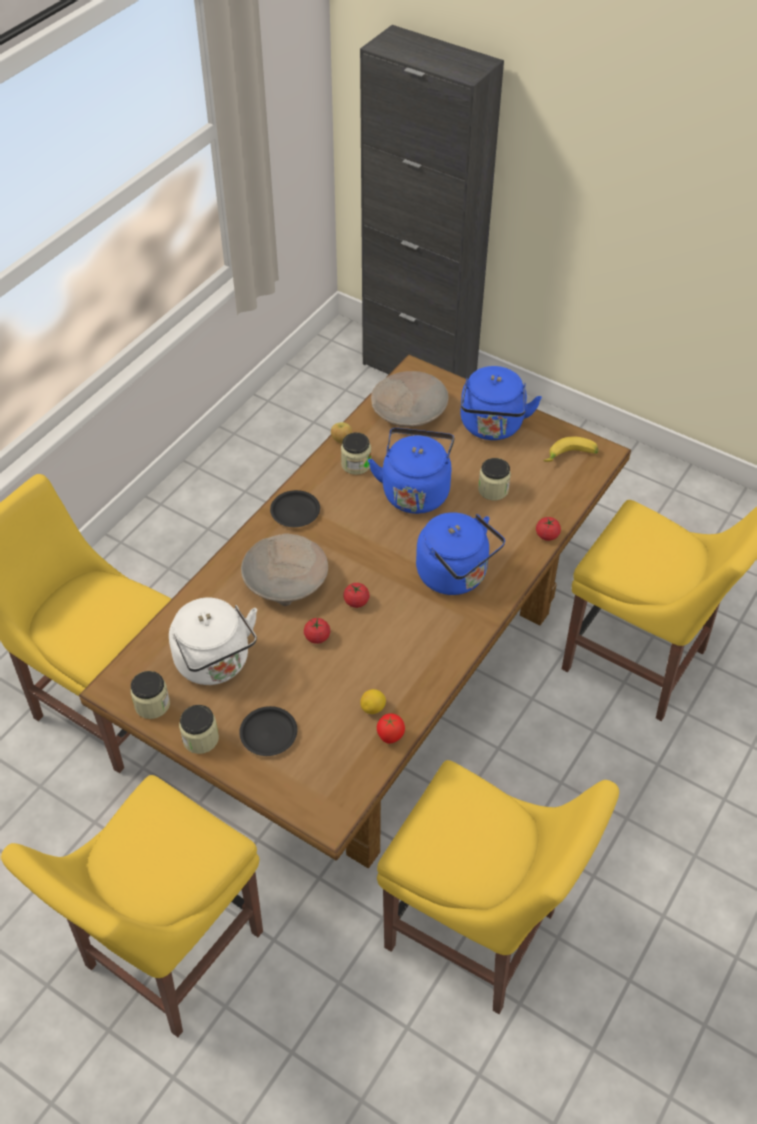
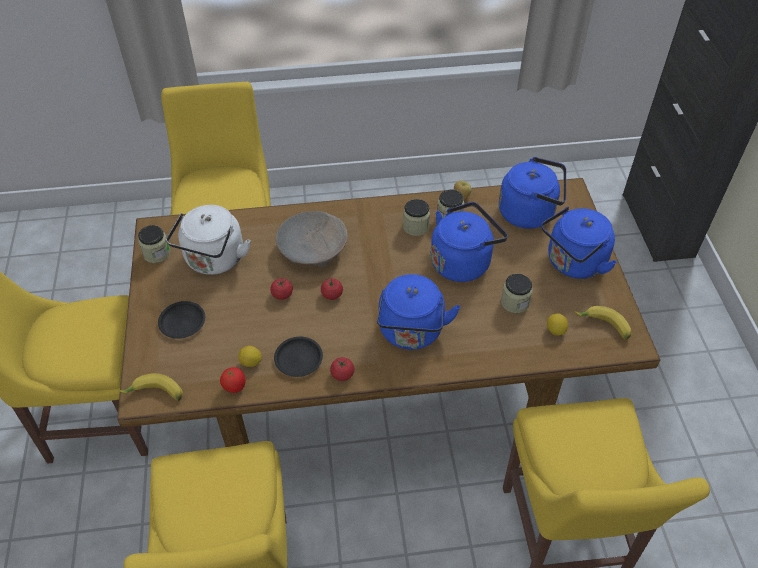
camera: 50 degrees right, 0 degrees up
(200, 739) = (150, 292): jar -> jar (416, 227)
(295, 511) = (374, 215): black plate -> black plate (298, 358)
(336, 805) = (155, 395): none -> banana
(410, 412) = (530, 213): beige bowl -> blue kettle
(545, 486) = (555, 330): none -> lemon
(547, 535) = (508, 361): tomato -> tomato (342, 374)

